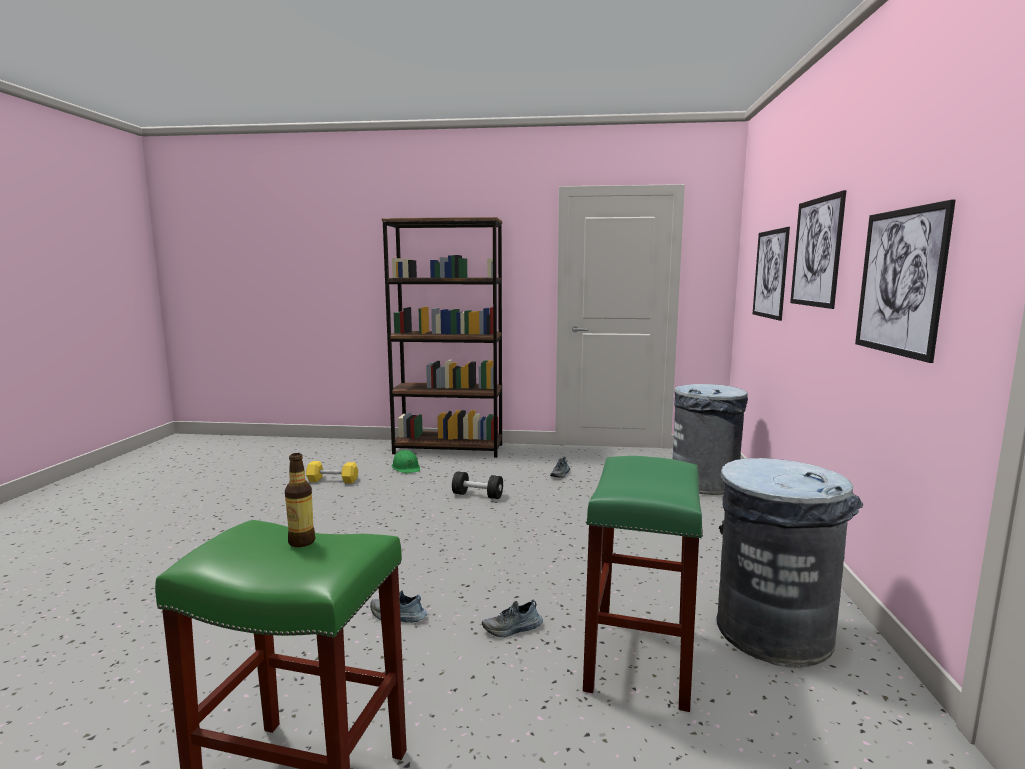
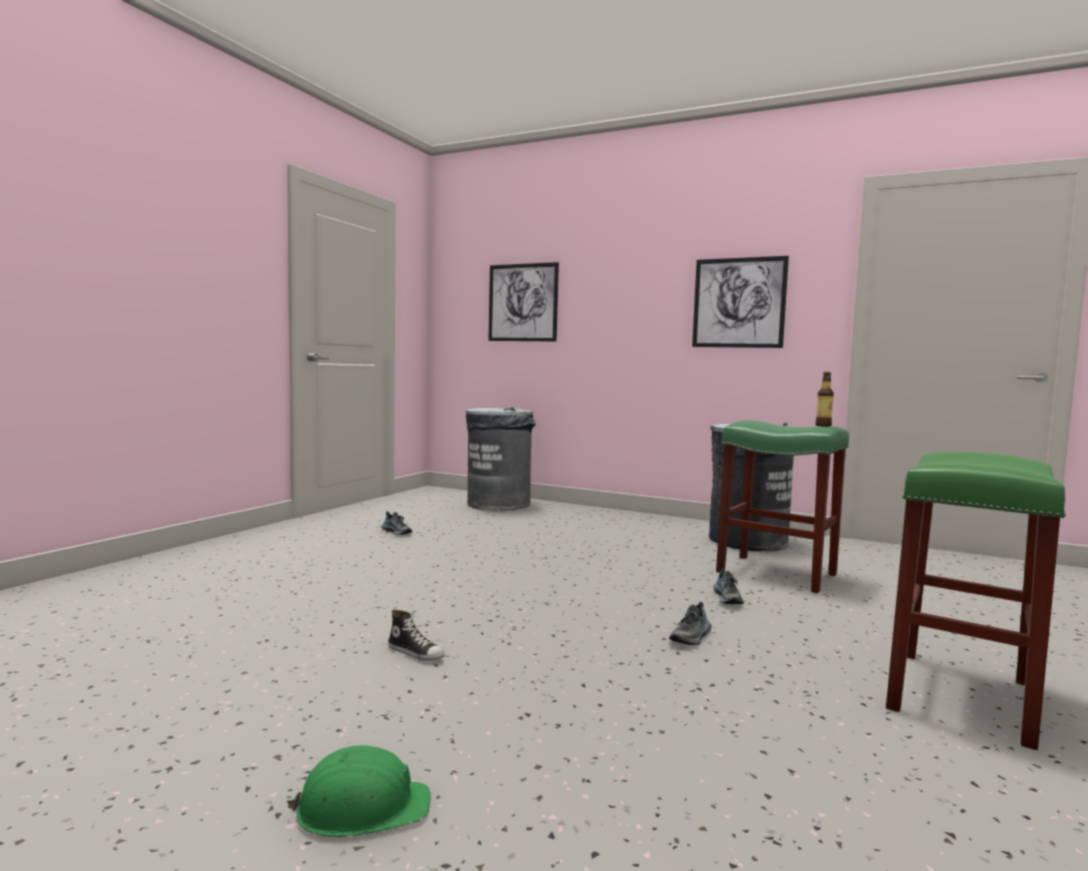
camera: 70 degrees left, 5 degrees down
(302, 542) = (964, 460): bottle -> bottle (823, 425)
(332, 480) = (168, 642): yellow dumbbell -> none
(335, 530) = (416, 653): none -> shoe
(406, 468) = (217, 589): green hard hat -> green hard hat (362, 808)
(449, 449) = (187, 558): brown bookcase -> none
(477, 495) = (404, 569): black dumbbell -> none
(816, 252) = (614, 284): picture -> none

